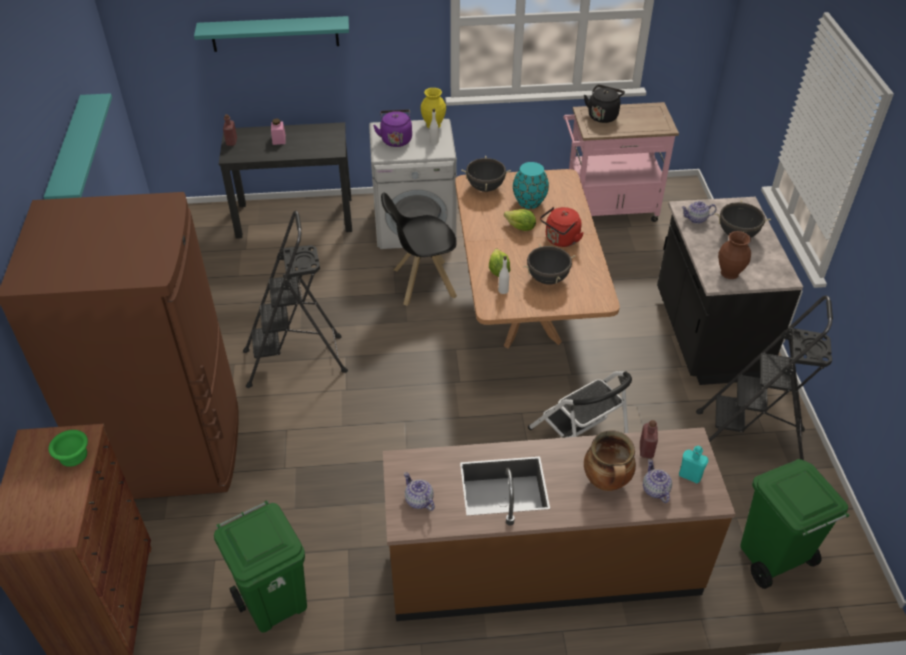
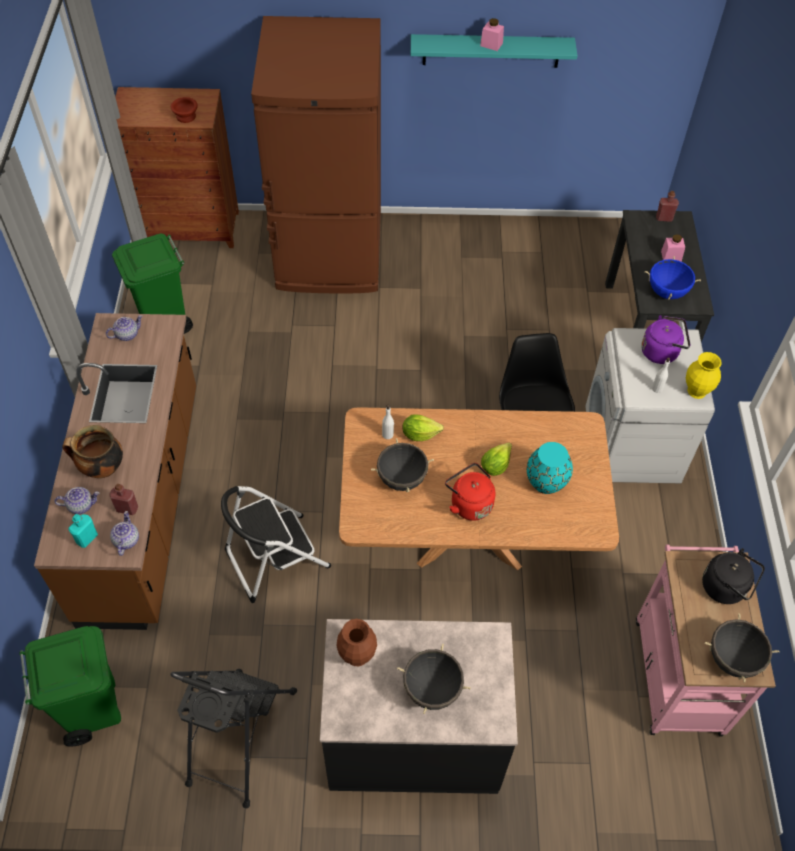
camera: 95 degrees right, 10 degrees up
(72, 456) = (186, 116): green bowl -> brown bowl
(79, 142) = (491, 44): none -> pink jar
(275, 34) = (740, 175): turquoise shelf -> none
(296, 360) = (420, 332): step ladder -> none
(321, 143) = (667, 292): none -> blue cooking pot
(485, 187) = (576, 440): black cooking pot -> black cooking pot (732, 659)
(696, 219) = (469, 646): teapot -> teapot (126, 540)

